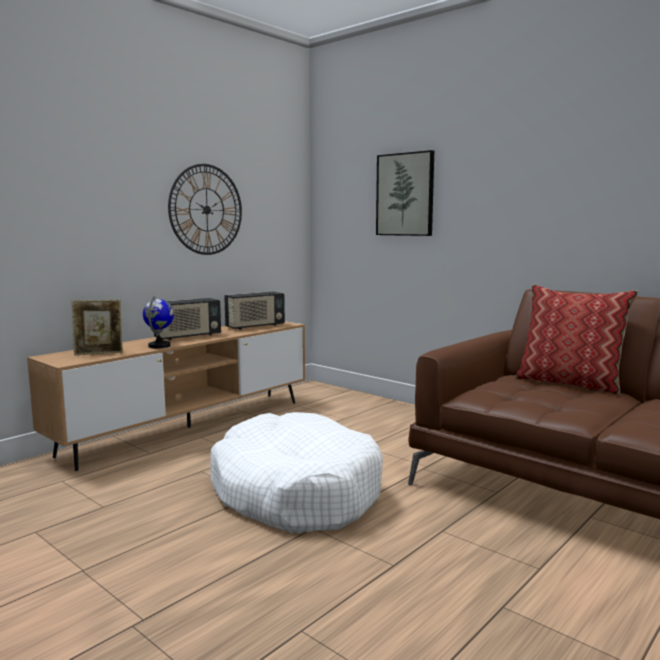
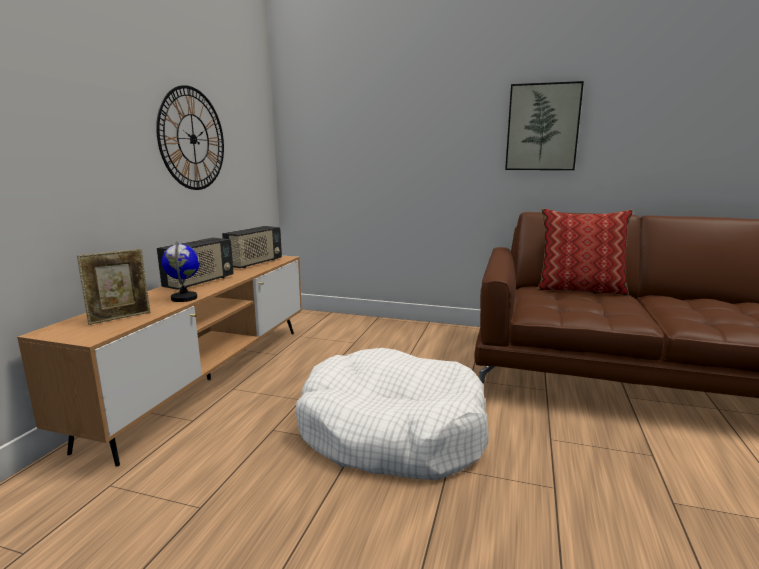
camera: 25 degrees left, 5 degrees up
(405, 194) = (385, 128): picture -> picture (542, 127)

